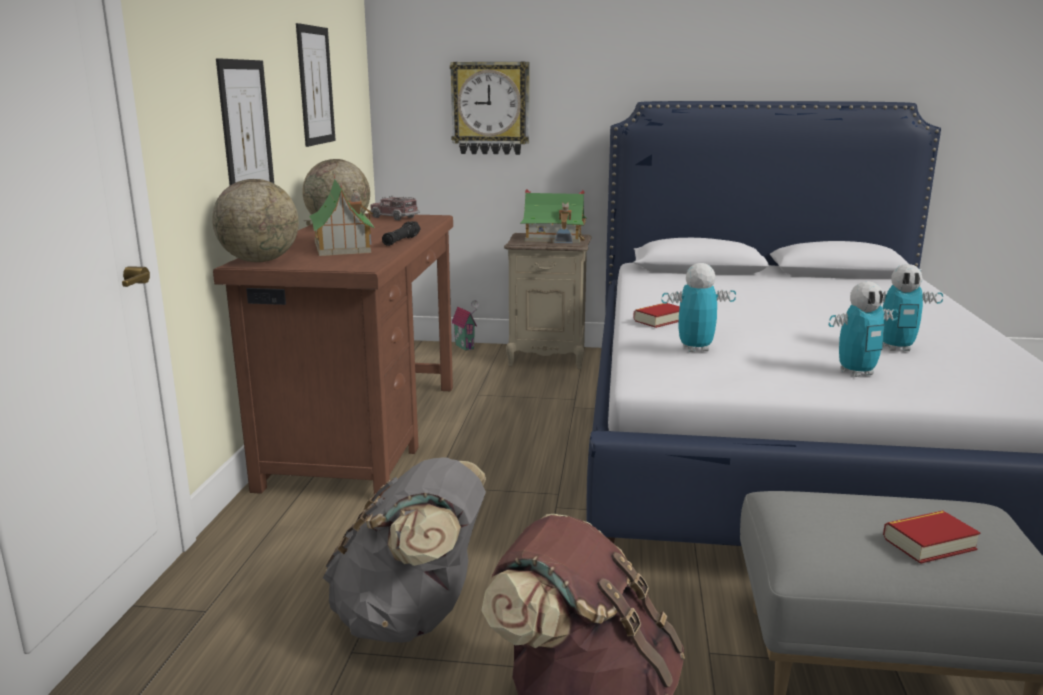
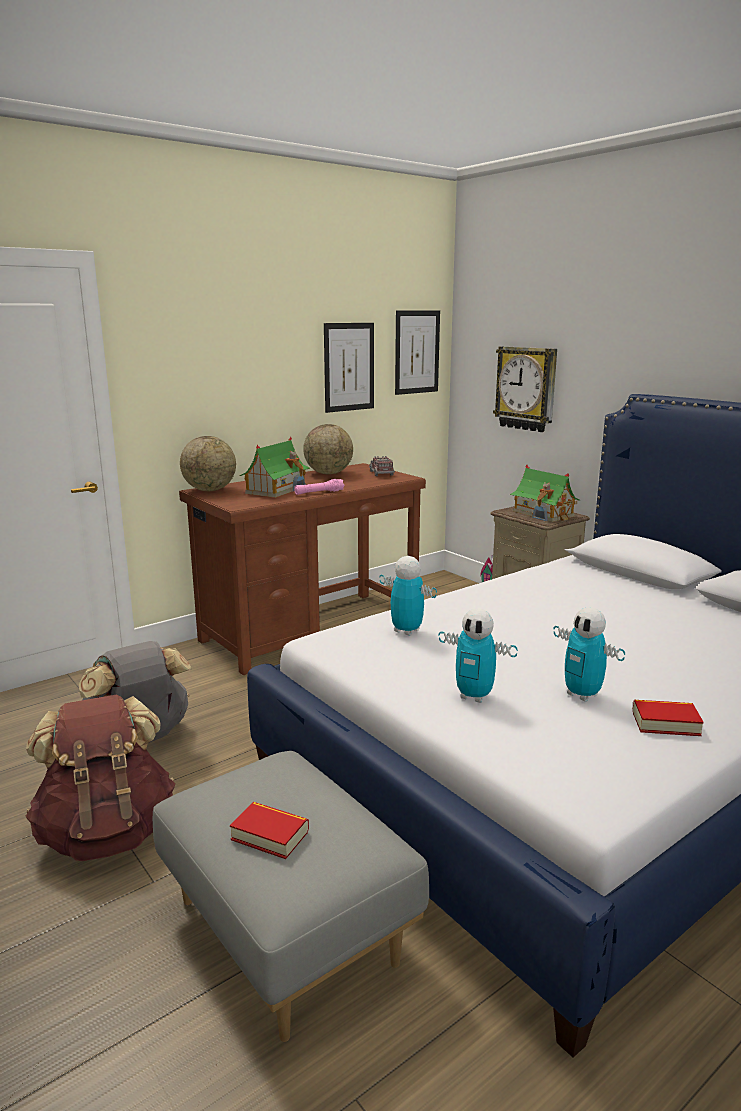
camera: 45 degrees right, 0 degrees up
(246, 131) = (239, 402): picture -> picture (417, 352)
(401, 241) = (319, 492): black flashlight -> pink flashlight
(659, 320) = (459, 603): book -> book (665, 723)

